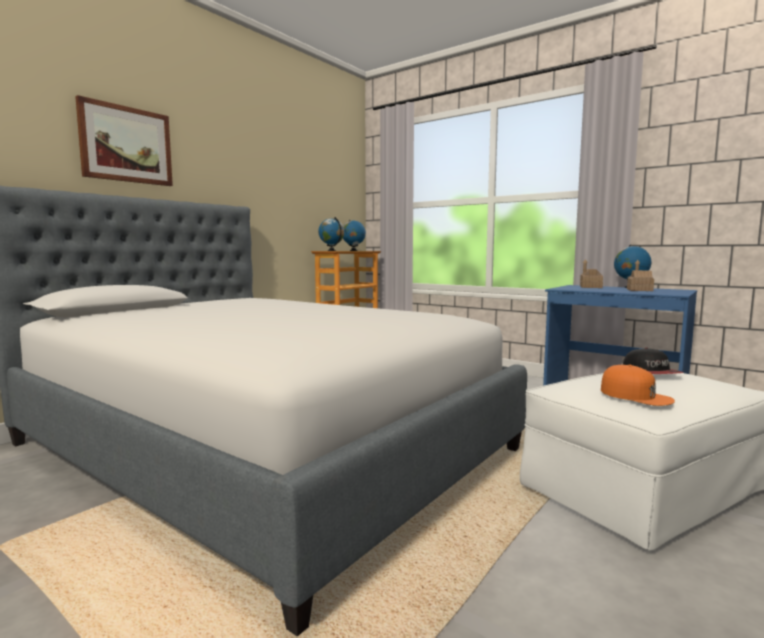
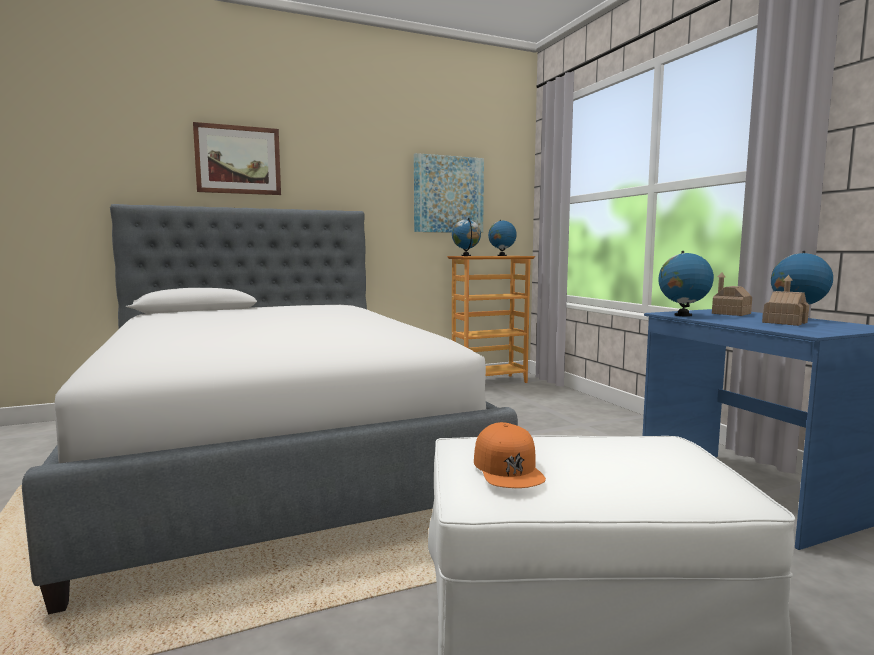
camera: 30 degrees right, 0 degrees up
(309, 195) = (448, 194): none -> picture
(574, 289) = (682, 315): none -> globe
(651, 372) = (629, 445): cap -> none

